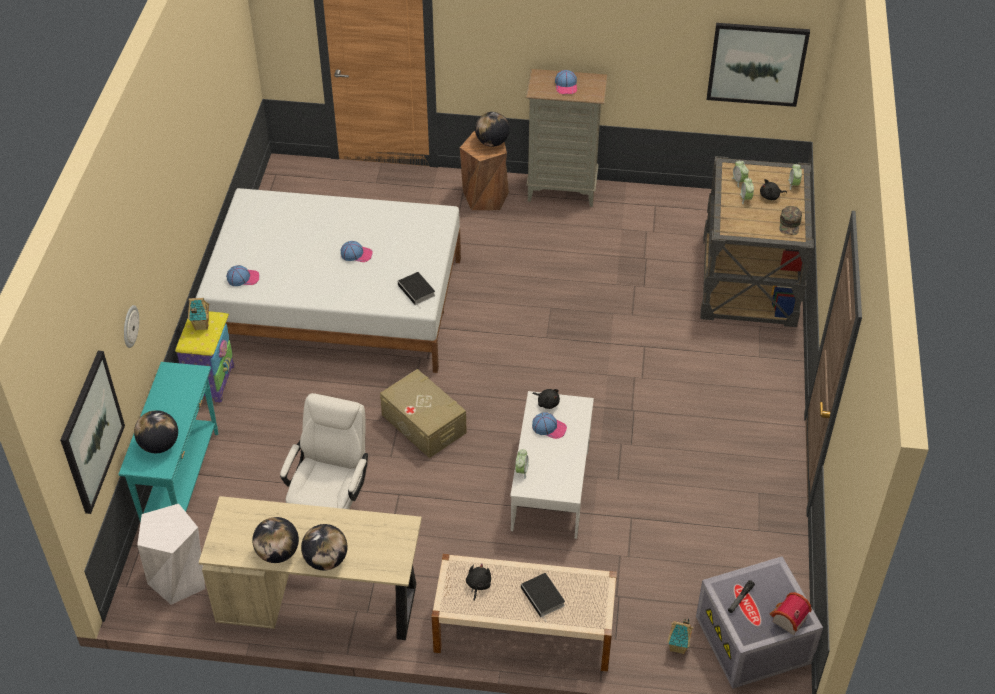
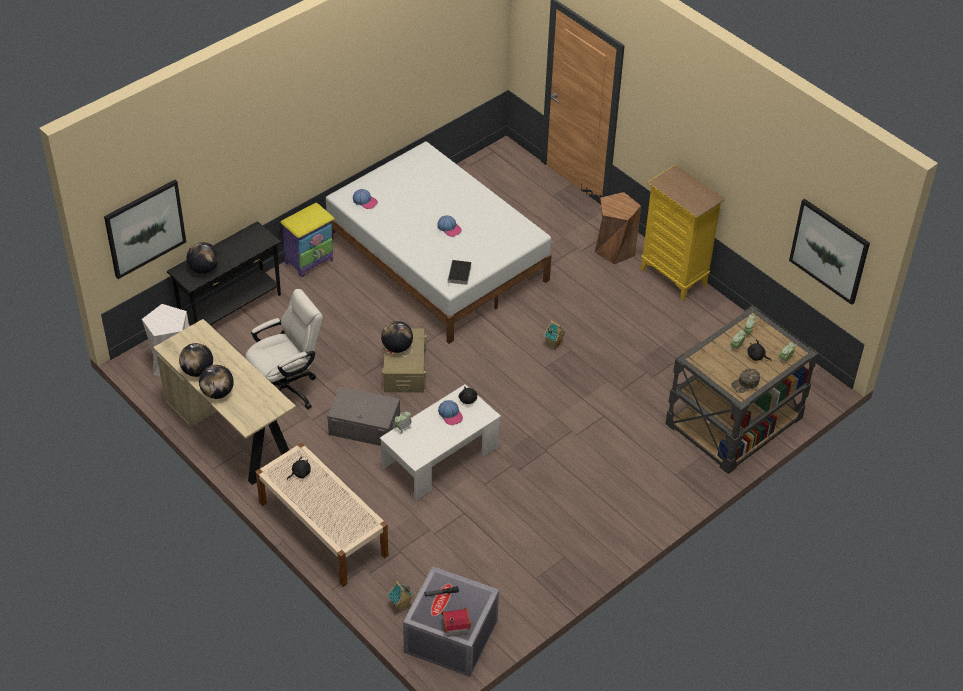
camera: 40 degrees right, 0 degrees up
(129, 326) = (225, 180): wall clock -> none
(181, 481) = (231, 309): turquoise console table -> black console table
(201, 325) = (310, 215): toy house -> toy house (553, 344)
(448, 502) = (364, 426): none -> grey storage box
(492, 142) = (626, 207): globe -> globe (397, 347)
(543, 597) = (328, 507): book -> none
(563, 192) = (673, 278): grey dresser -> yellow dresser
(566, 85) = (684, 190): cap -> none

